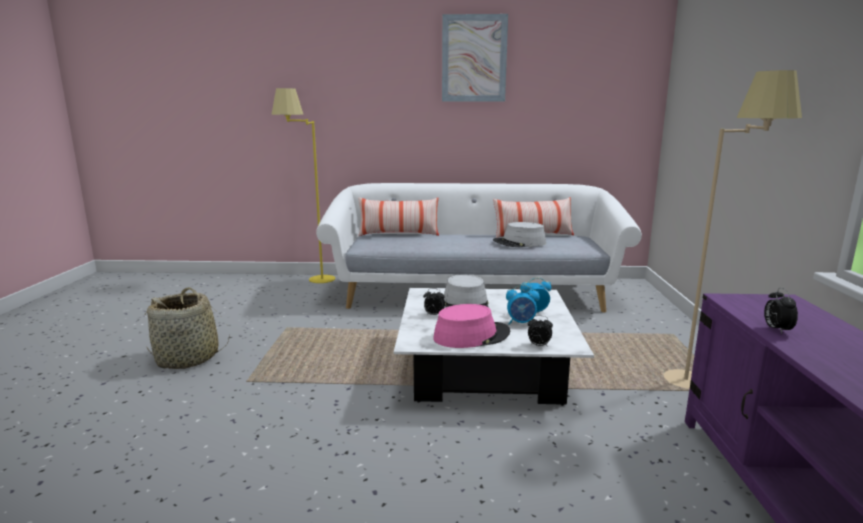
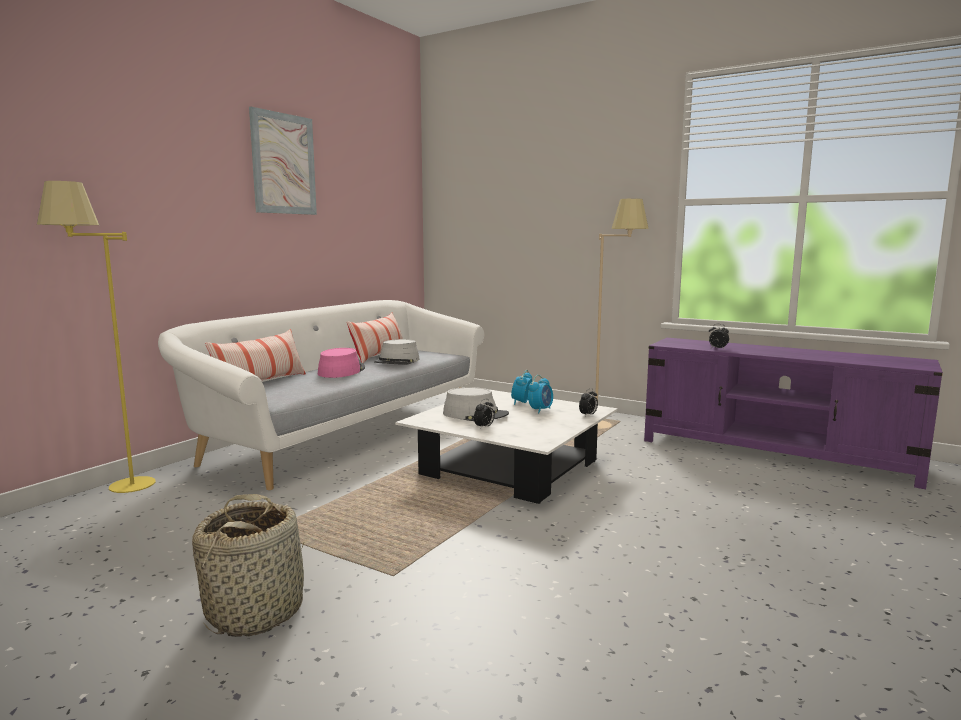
camera: 60 degrees left, 5 degrees down
(471, 335) = (546, 426): pink hat -> pink hat (341, 371)

